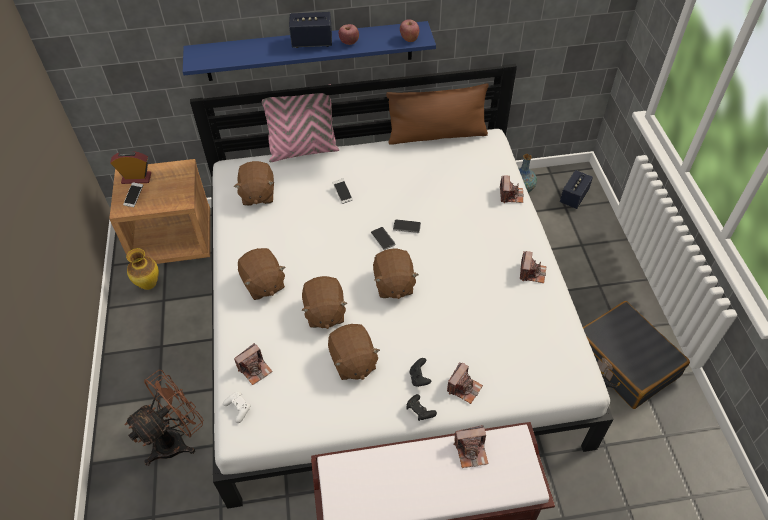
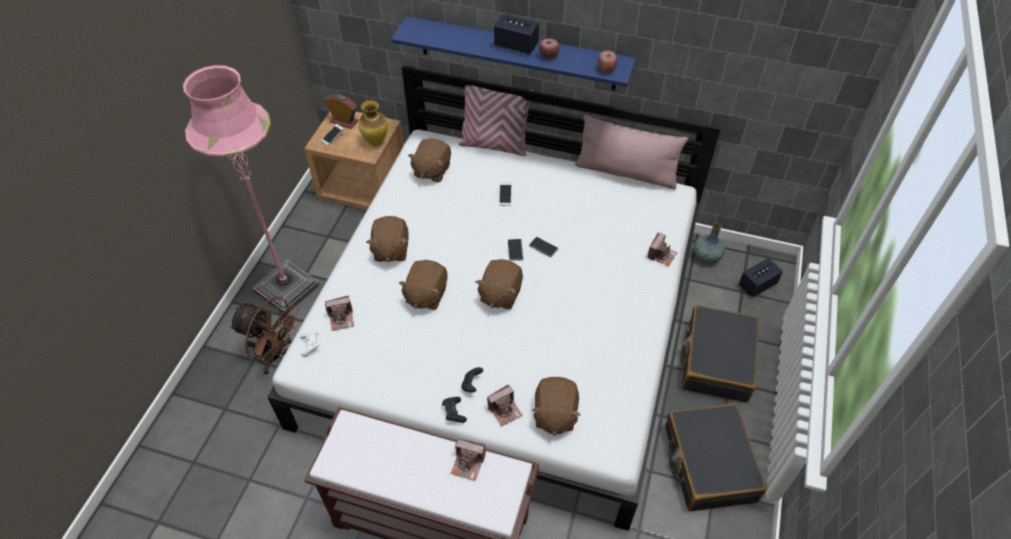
camera: 25 degrees right, 0 degrees up
(148, 285) = (323, 218): vase -> vase (375, 142)
(150, 368) = (287, 288): none -> pink floor lamp
(176, 439) = (275, 355): brown fan -> brown fan turned 45 degrees clockwise
(353, 362) = (424, 346): brown plush toy -> brown plush toy (554, 414)
(437, 135) = (626, 173): brown pillow -> pink pillow
(532, 273) = (634, 335): camera -> none
(580, 273) = (716, 361): none -> black suitcase

